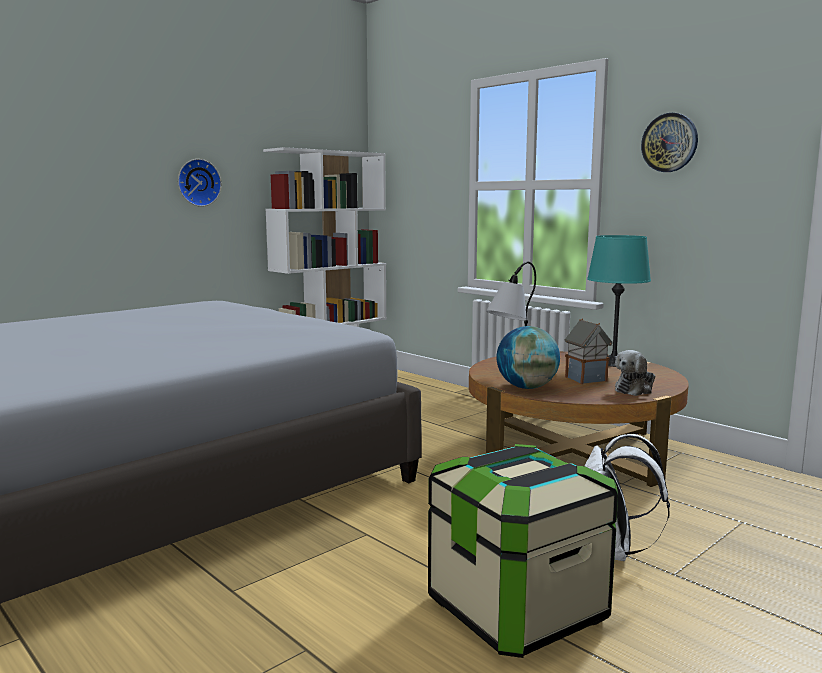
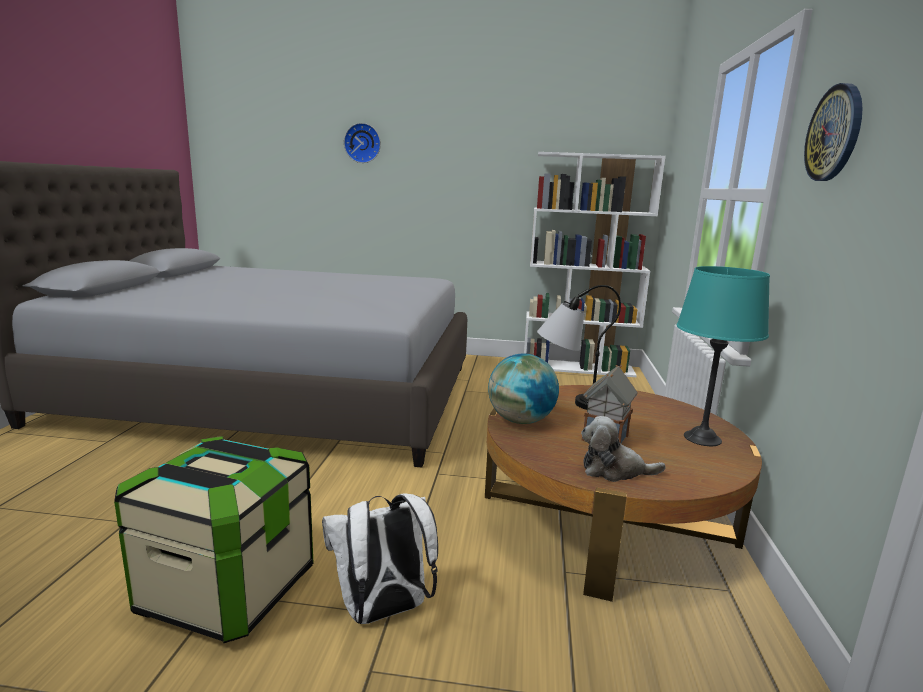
camera: 50 degrees right, 5 degrees up
(198, 182) = (475, 182): wall clock -> wall clock (363, 143)

